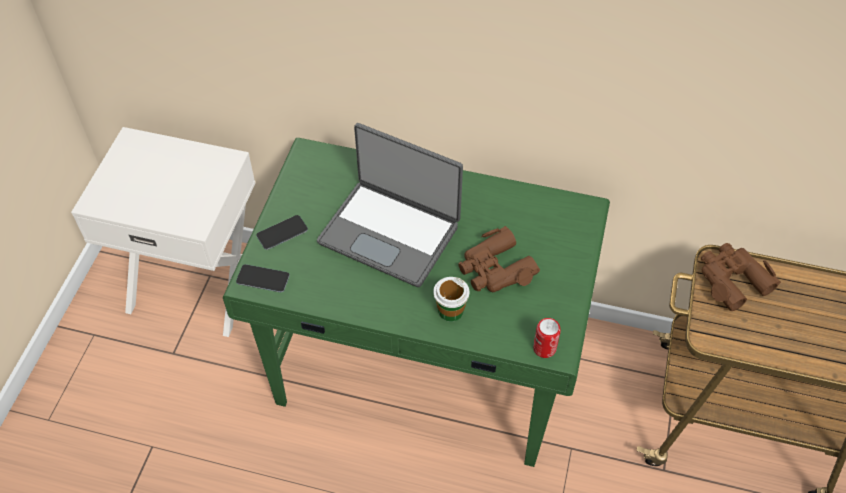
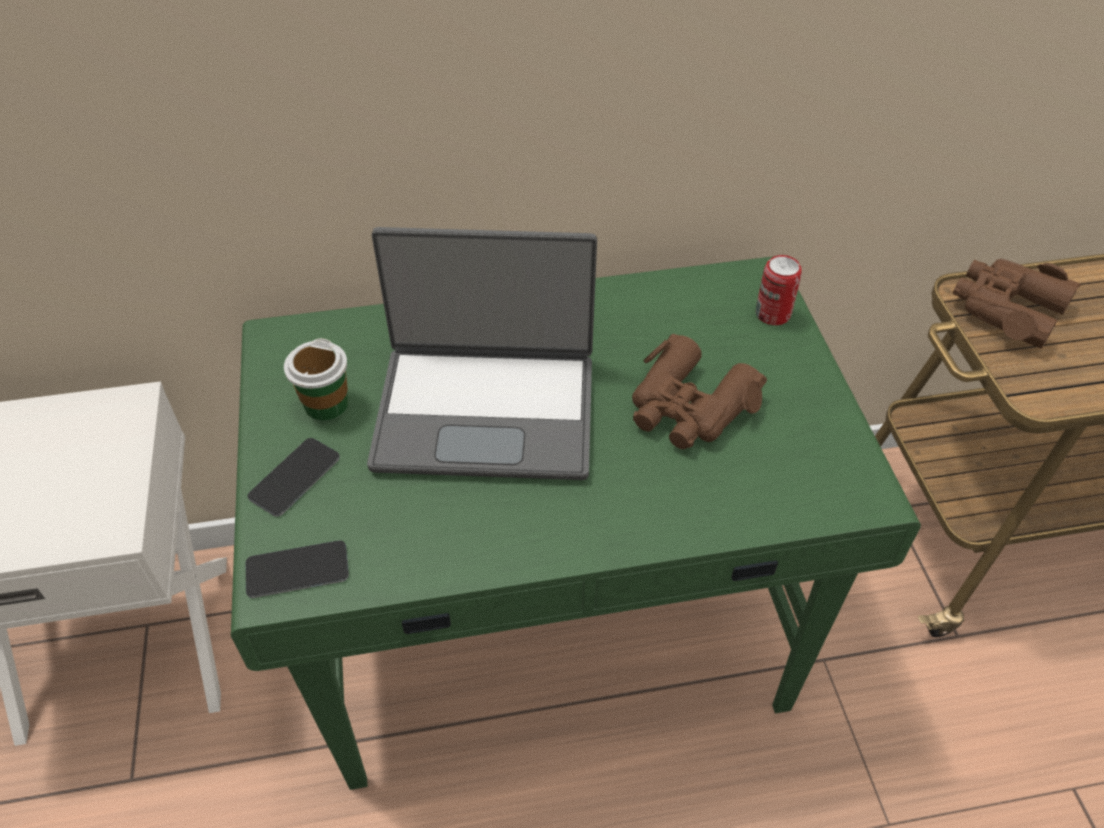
camera: 25 degrees left, 5 degrees down
(450, 311) = (660, 497): cup -> cup (326, 404)
(544, 348) = (845, 498): can -> can (772, 314)

